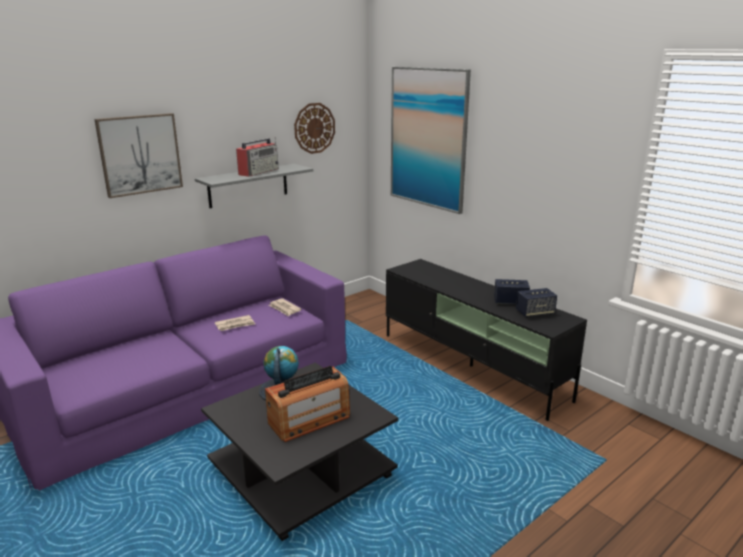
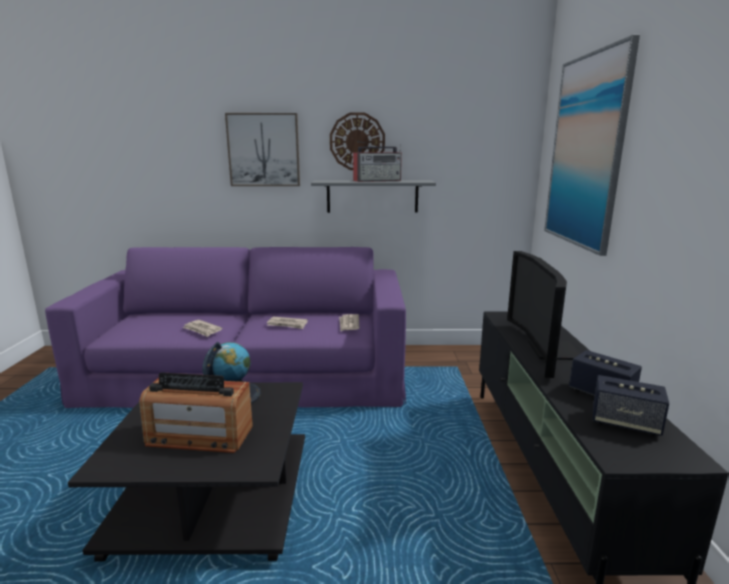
camera: 40 degrees right, 5 degrees down
(165, 355) = (202, 330): none -> newspaper
(314, 128) = (461, 143): wall clock -> wall clock (357, 141)
(456, 285) = (546, 350): none -> television

